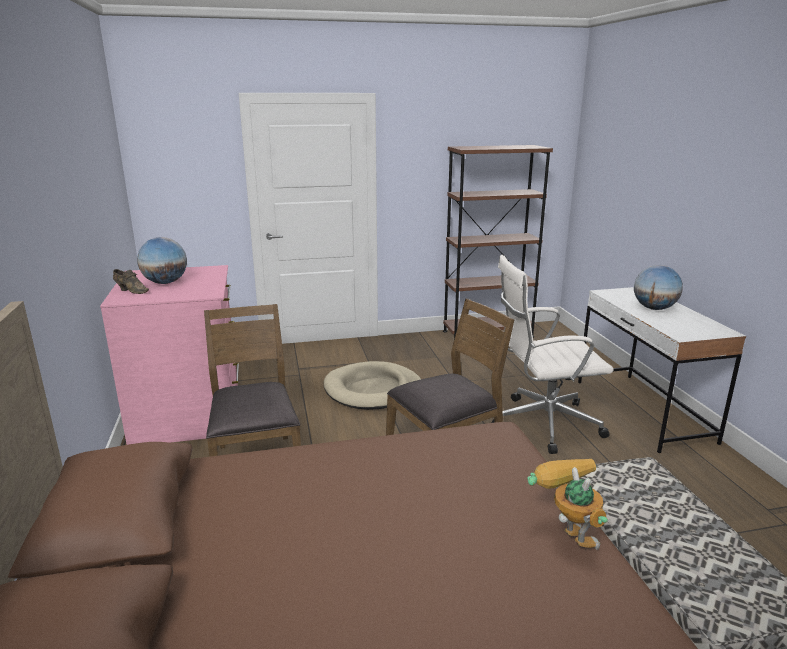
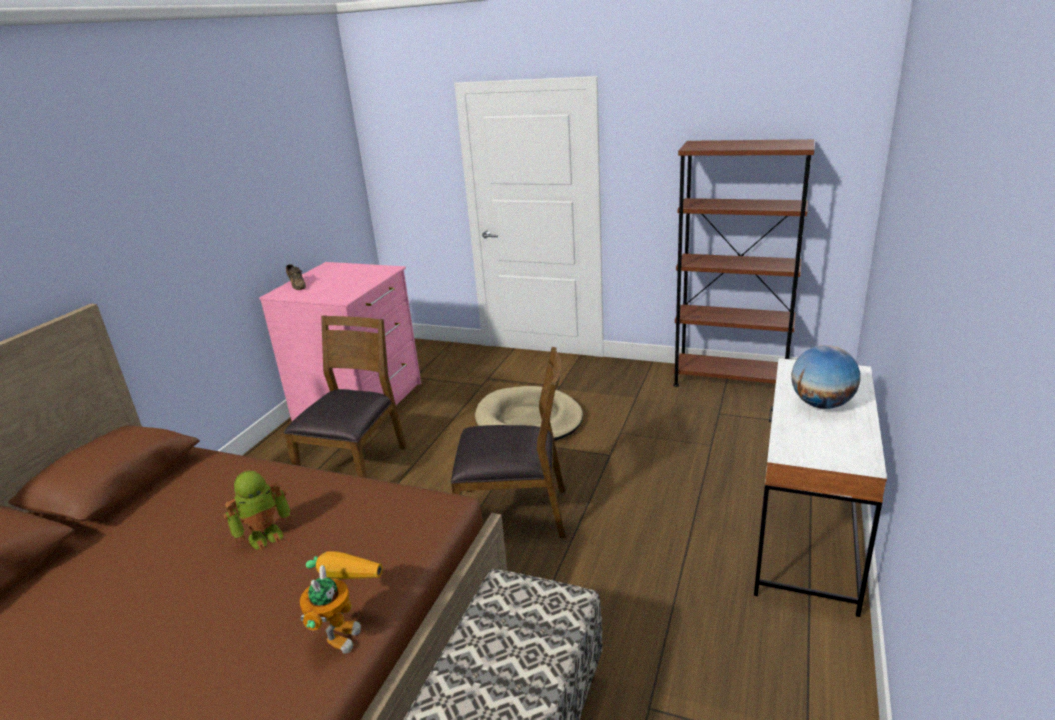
camera: 35 degrees right, 5 degrees up
(165, 283) = (331, 280): globe -> none
(381, 501) = (265, 535): none -> toy robot
(543, 423) = (658, 511): white office chair -> none

